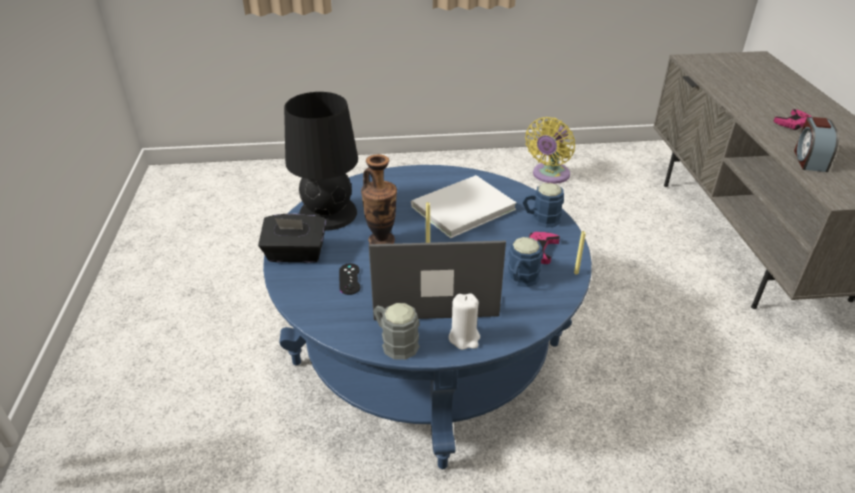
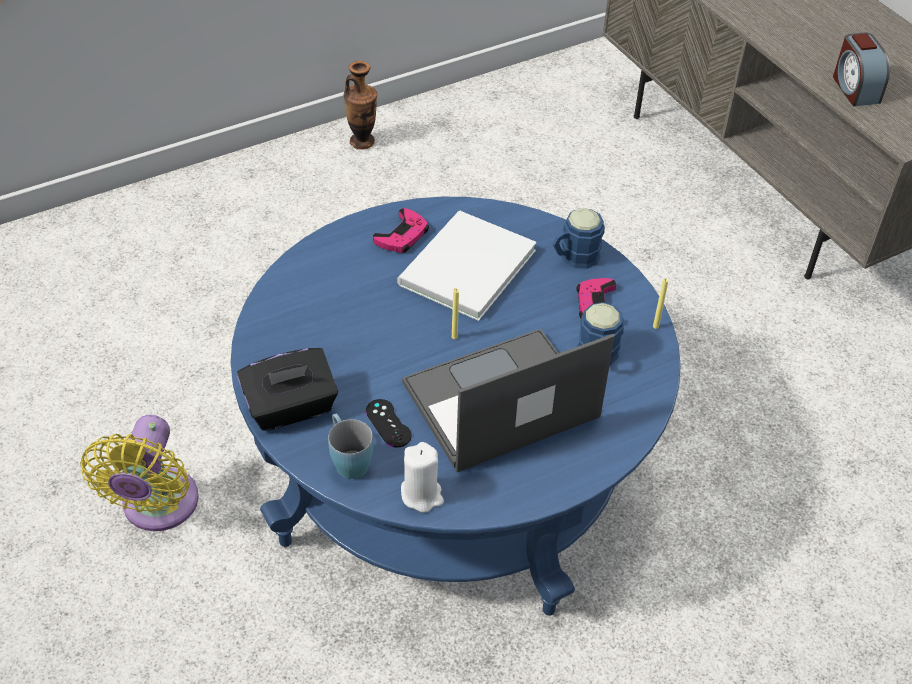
camera: 25 degrees left, 10 degrees up
(308, 292) = (348, 459): none -> blue mug
(328, 214) = (291, 330): black table lamp -> none
(381, 241) = (393, 352): vase -> vase (362, 142)
(395, 342) = (500, 494): grey mug -> none
(464, 338) = (577, 460): white candle -> white candle (422, 495)
(549, 175) = (475, 139): yellow fan -> yellow fan (157, 507)
(793, 123) = (815, 29): pink game controller -> pink game controller (402, 236)

